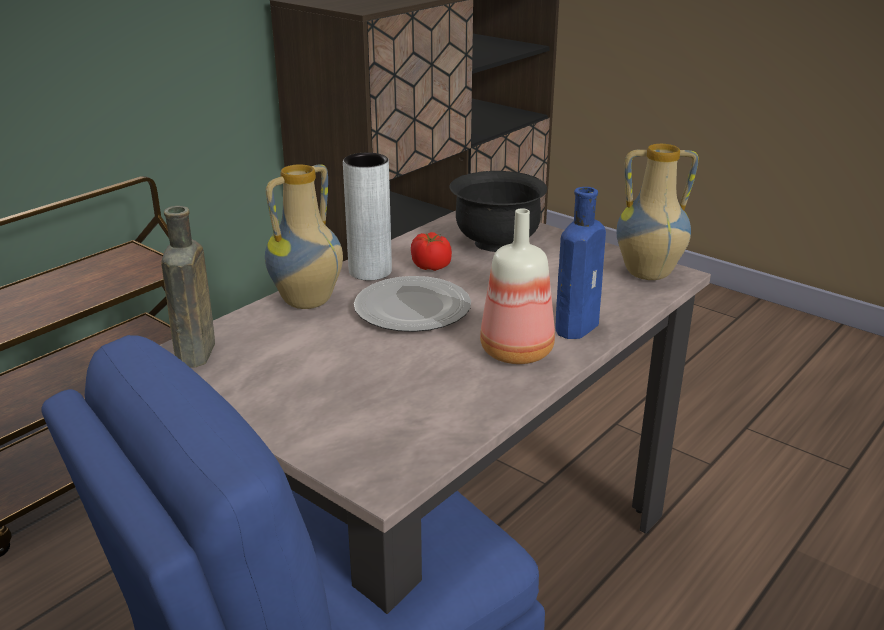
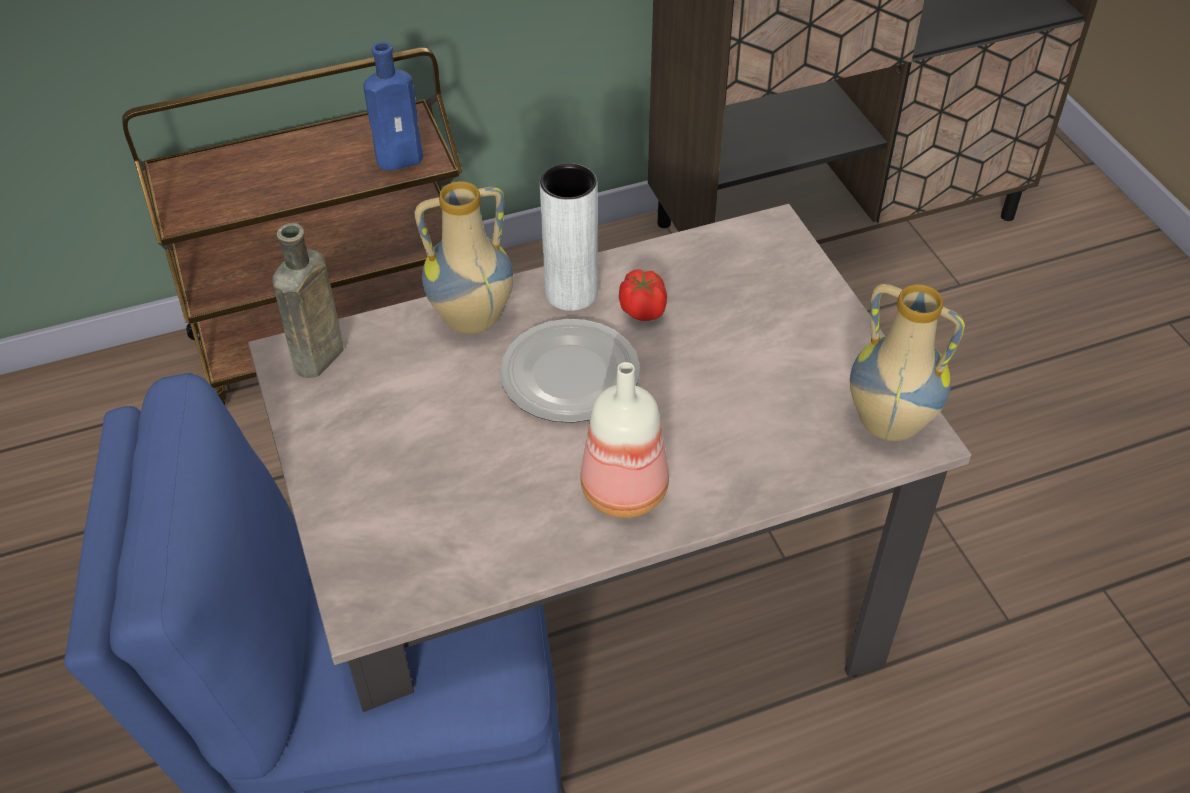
camera: 30 degrees right, 20 degrees up
(497, 242) = (753, 294): black bowl -> none
(578, 325) = (726, 478): blue bottle -> blue bottle (403, 158)

